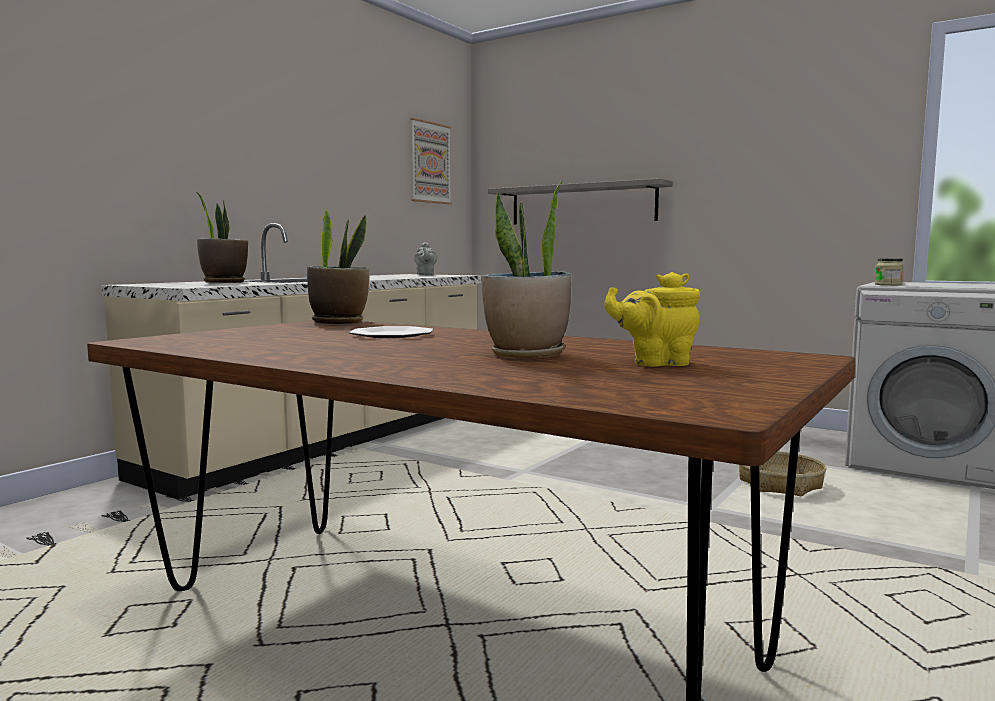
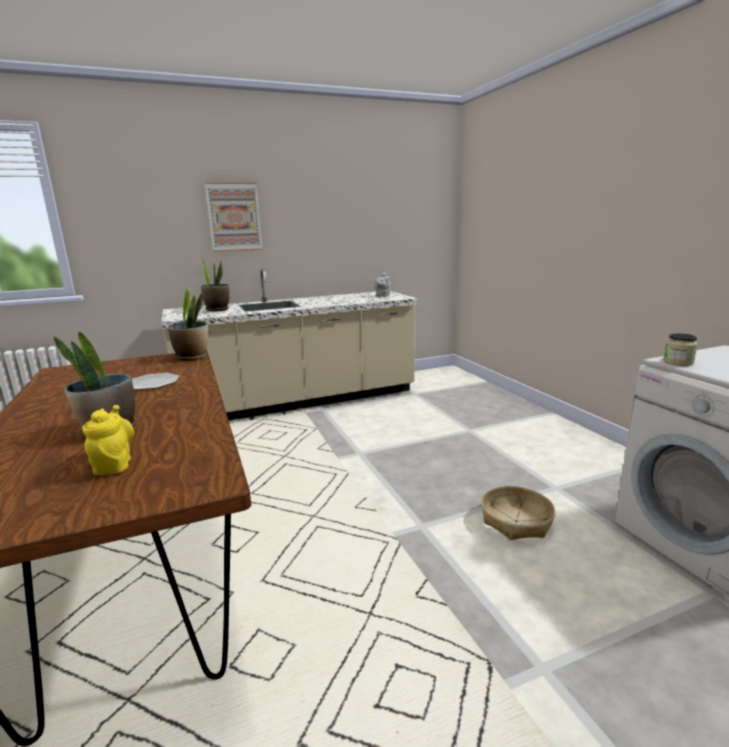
camera: 35 degrees right, 10 degrees up
(430, 163) = (413, 207): picture -> picture (234, 217)
(582, 204) = (517, 239): grey shelf -> none
(655, 363) = (114, 464): yellow teapot -> yellow teapot turned 45 degrees clockwise

